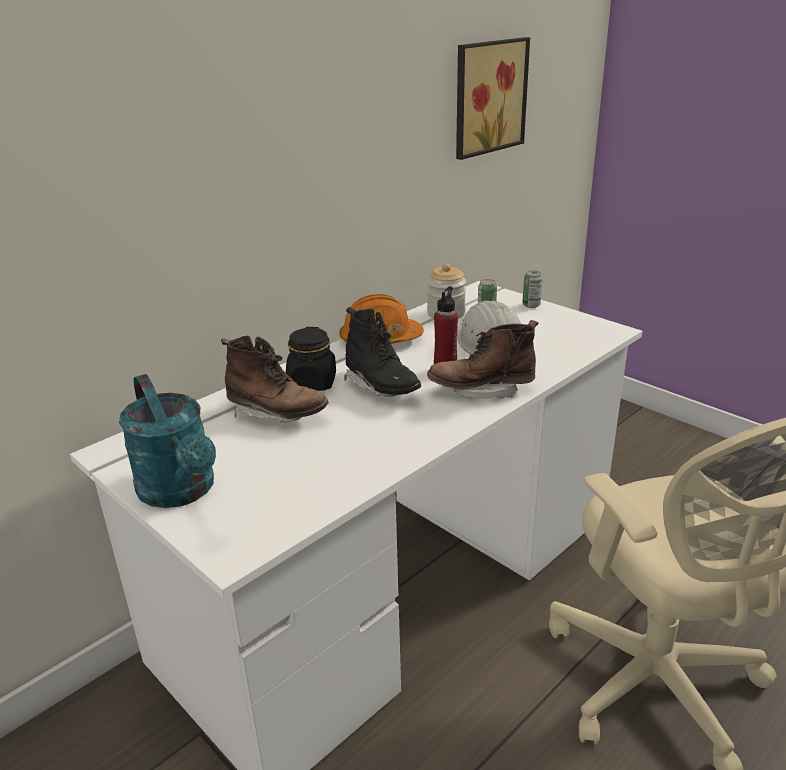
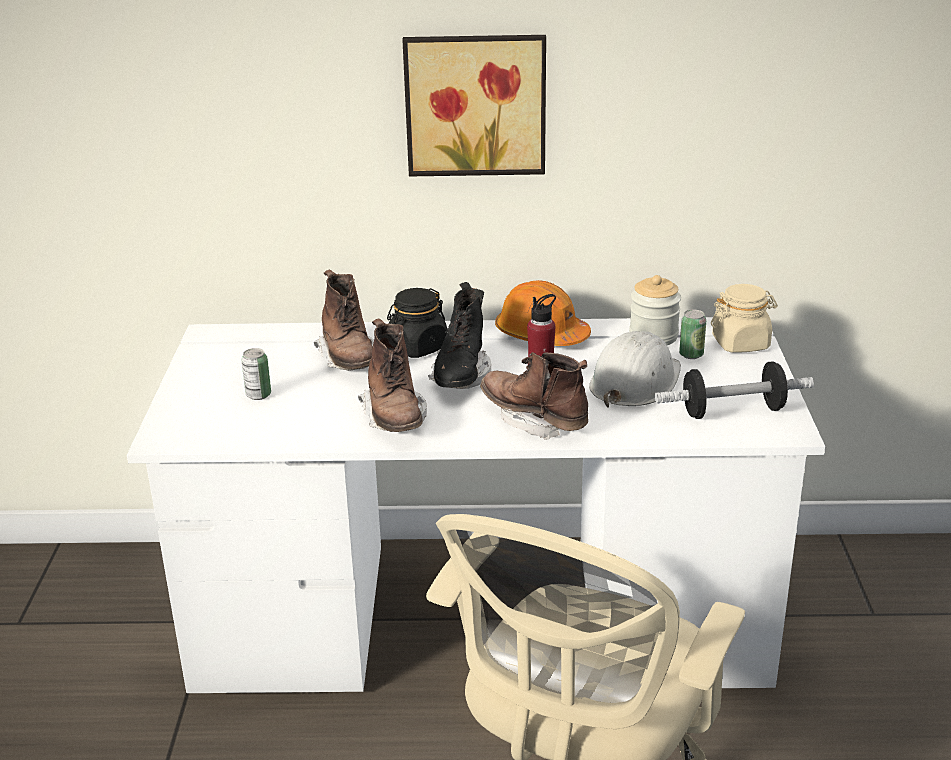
camera: 45 degrees right, 0 degrees up
(181, 492) = (202, 383): turquoise watering can -> none
(393, 435) = (395, 418): none -> brown boot
(487, 97) = (807, 79): picture -> picture (475, 104)
(498, 298) = (741, 343): none -> beige jar
(531, 305) = (760, 365): can -> can (258, 395)
(569, 334) = (732, 411): none -> dumbbell

